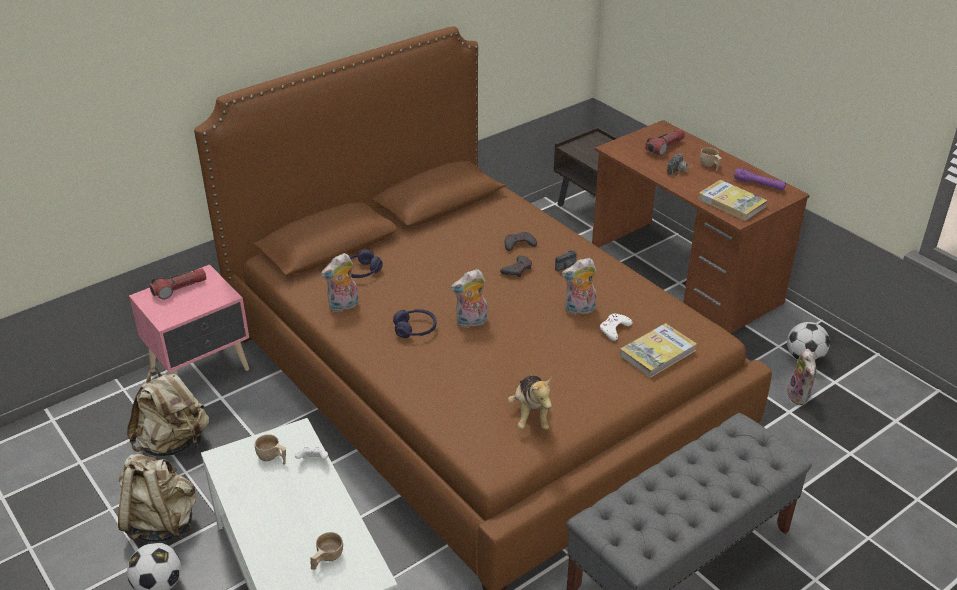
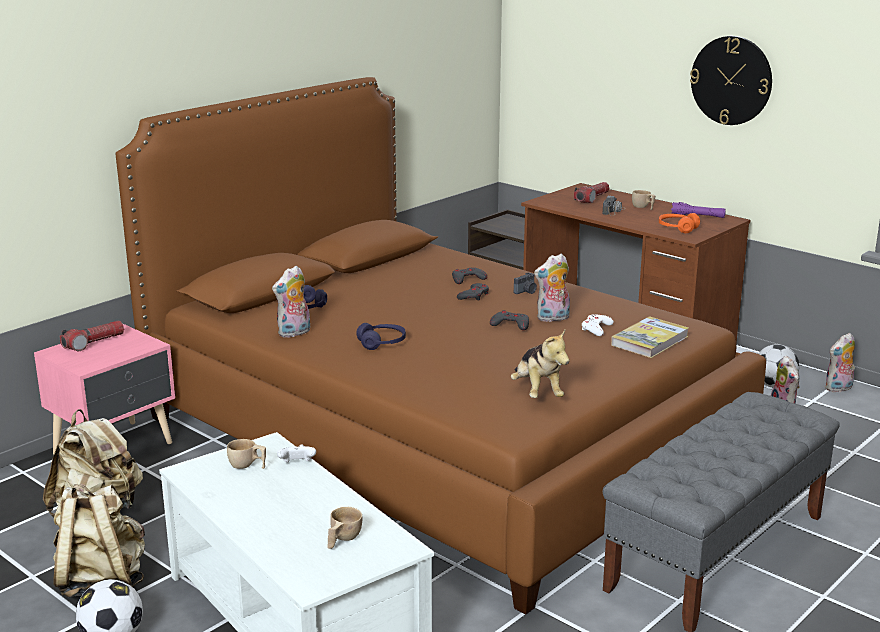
camera: 10 degrees left, 15 degrees down
(471, 322) = (441, 334): plush toy -> plush toy (839, 389)
(537, 315) = (510, 324): none -> grey game controller
(731, 203) = (677, 228): book -> orange headphones
(807, 59) = (731, 80): none -> wall clock

